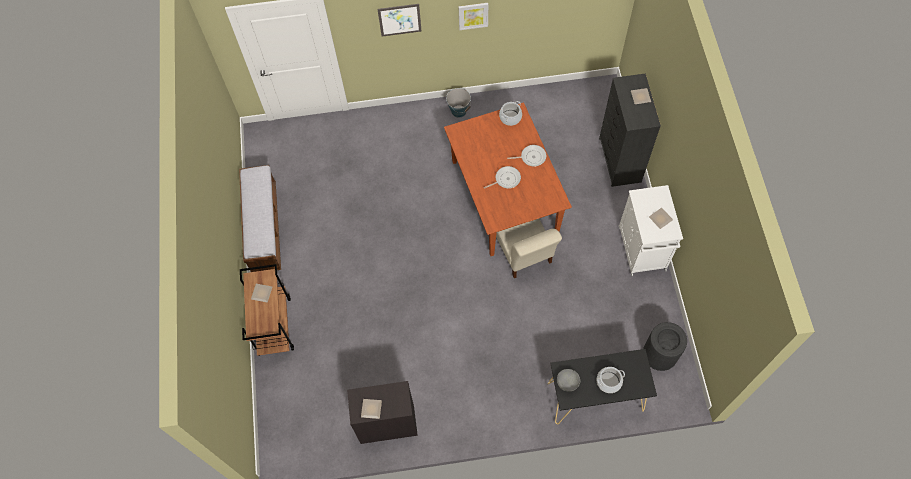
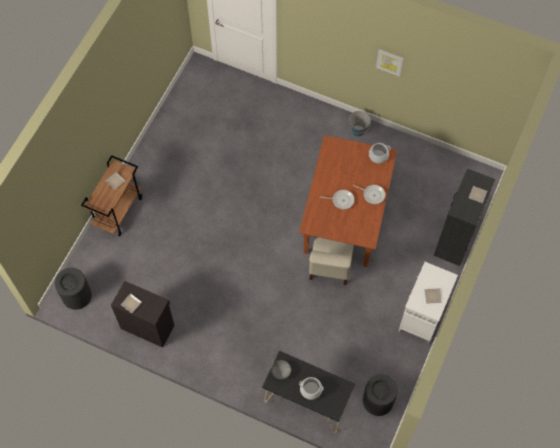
camera: 30 degrees right, 0 degrees up
(264, 227) = (158, 137): bench -> none
(290, 439) = (76, 295): none -> black trash can
(399, 19) = (331, 36): picture -> none

